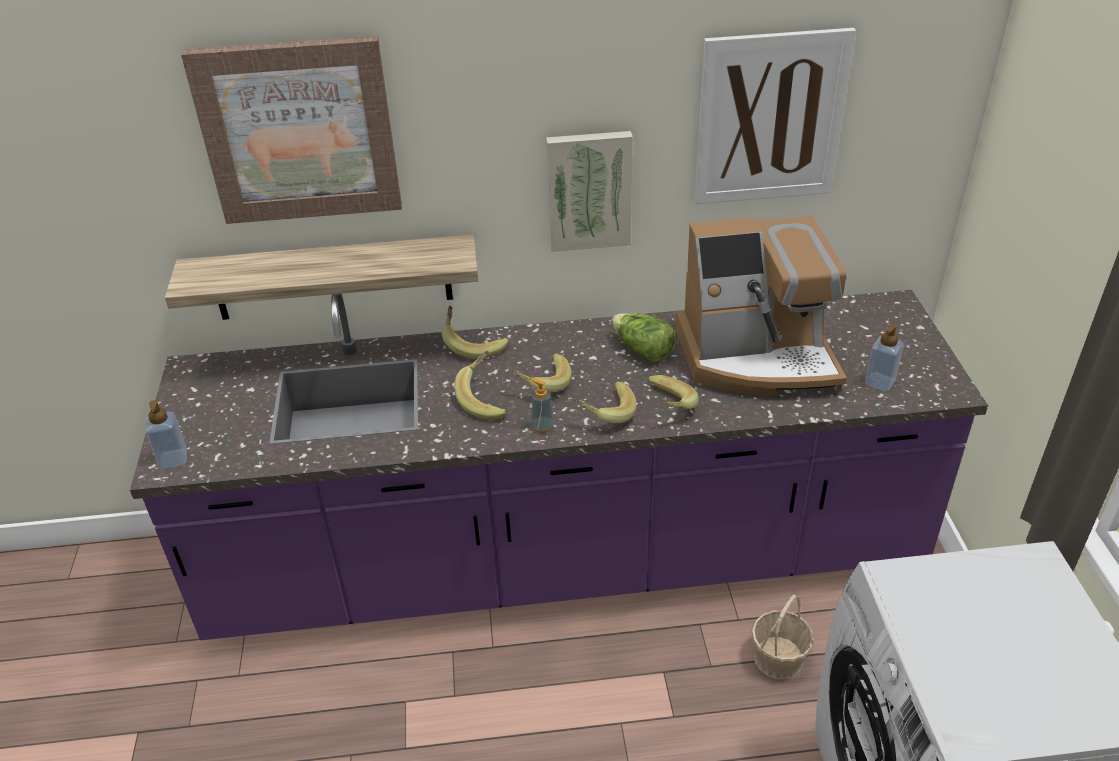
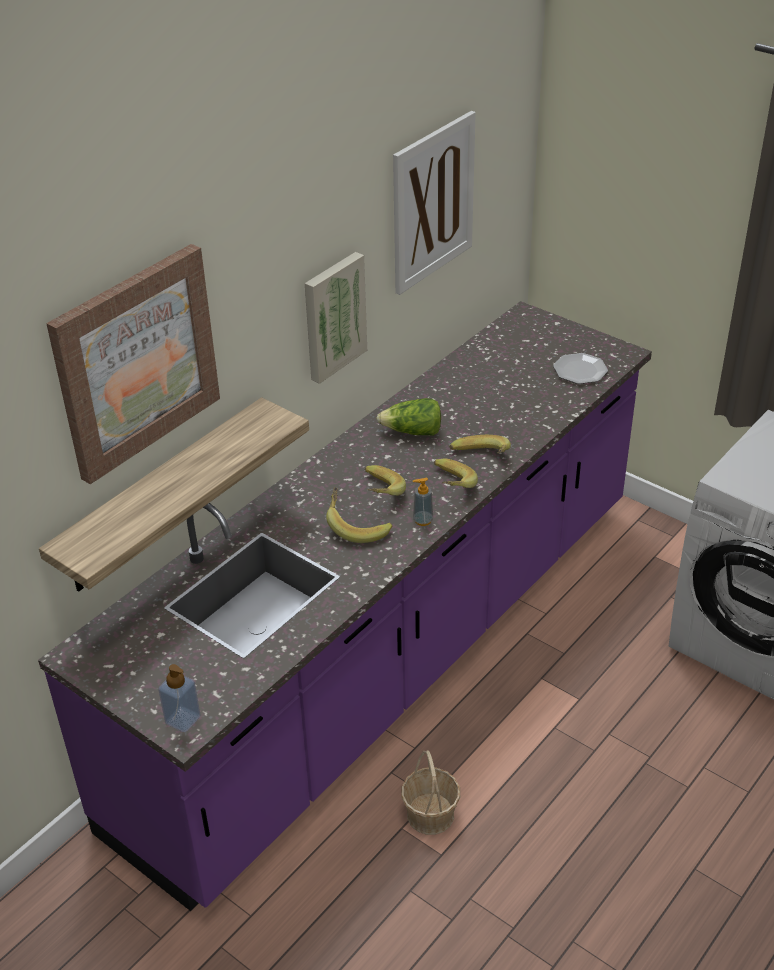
camera: 45 degrees left, 0 degrees up
(473, 344) = (288, 497): banana -> none
(757, 357) = (490, 395): coffee machine -> none
(779, 658) = (596, 619): basket -> basket (430, 814)
(879, 382) = (580, 370): soap dispenser -> plate

